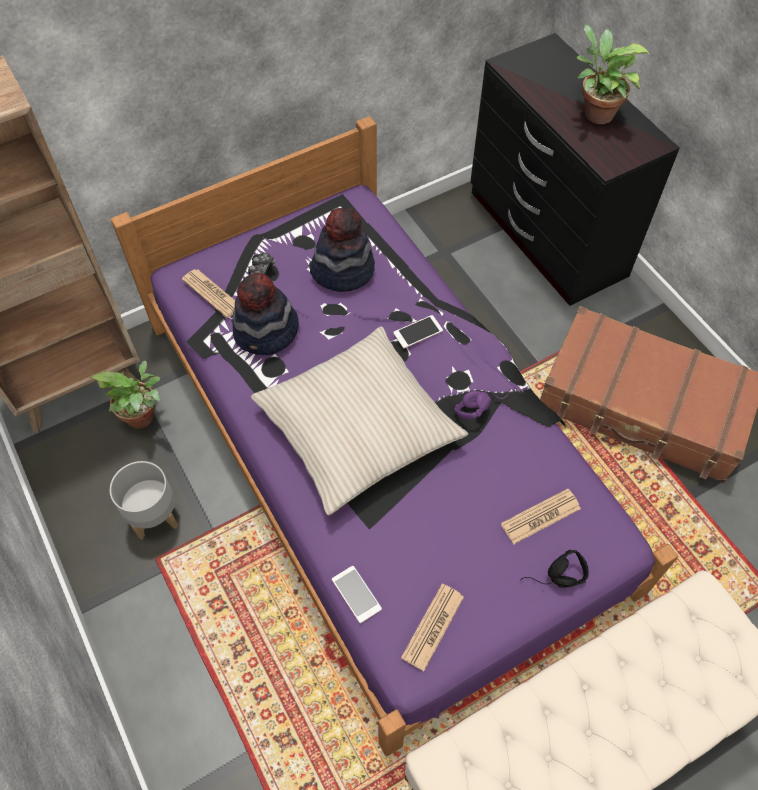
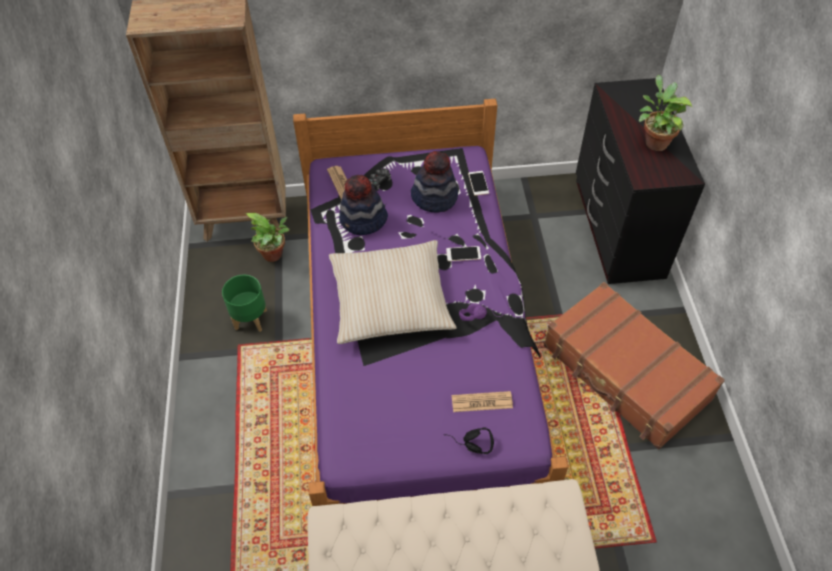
camera: 25 degrees right, 5 degrees down
(154, 516) = (251, 319): grey planter -> green planter
(356, 594) = (334, 401): phone -> phone (478, 183)
(433, 627) = (371, 440): newspaper -> none

